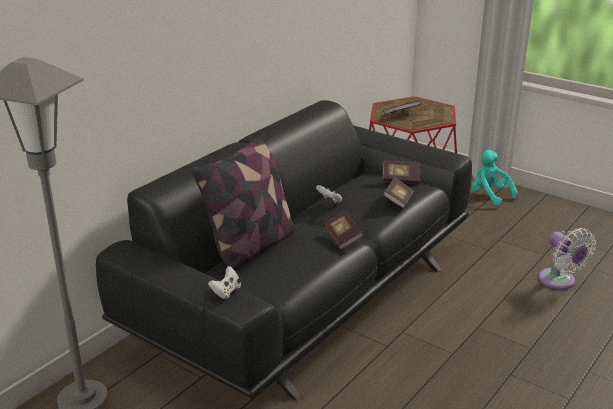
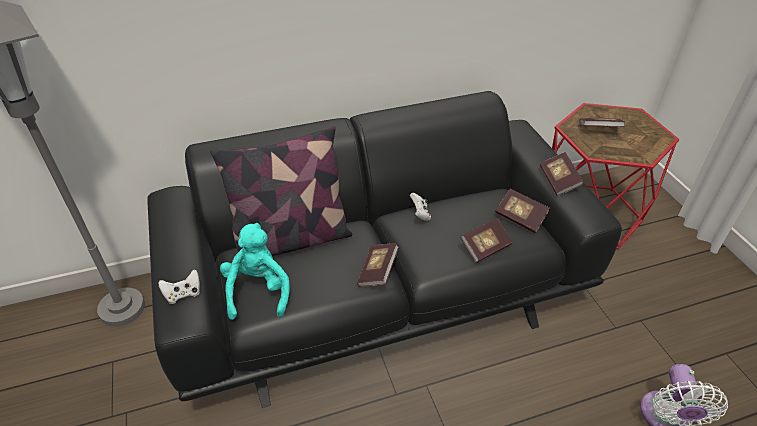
camera: 35 degrees right, 15 degrees up
(409, 147) = (558, 181): none -> book
(489, 196) = (684, 255): turquoise plush toy -> turquoise plush toy (258, 291)

